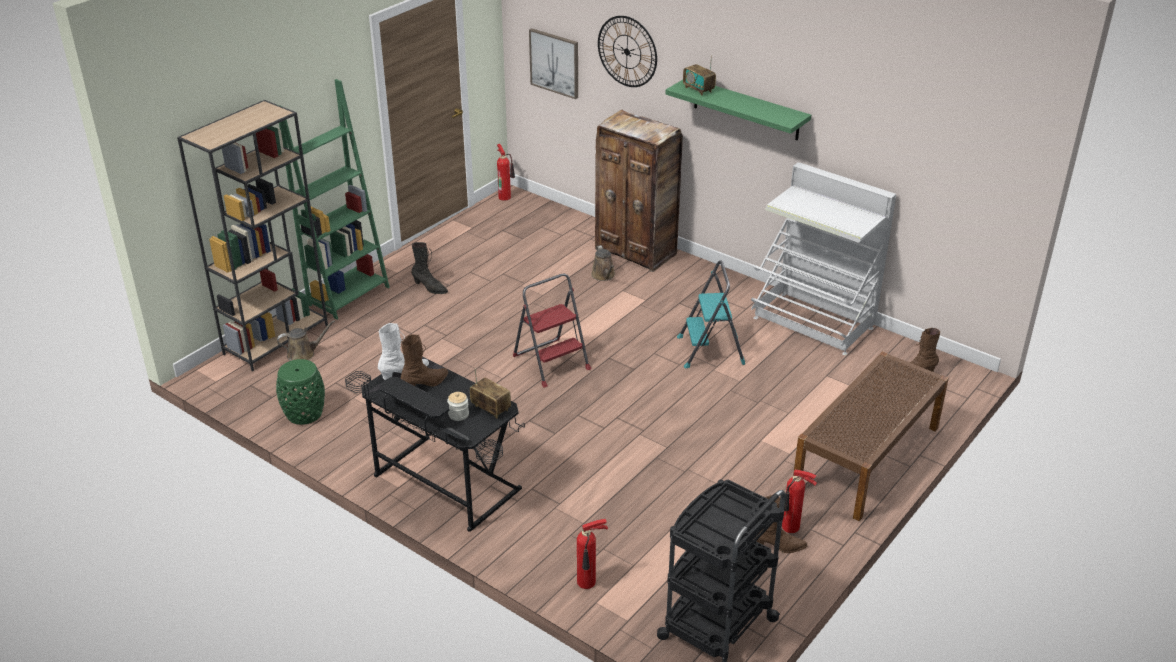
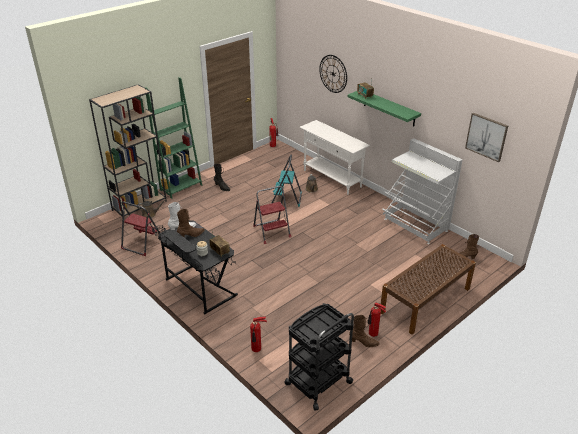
camera: 10 degrees right, 0 degrees up
(304, 414) = (141, 244): green stool -> red step ladder
(555, 63) = (299, 78): picture -> picture (486, 136)
(636, 251) = (332, 179): brown cabinet -> white console table
(714, 350) = (358, 234): turquoise step ladder -> turquoise step ladder (287, 199)

